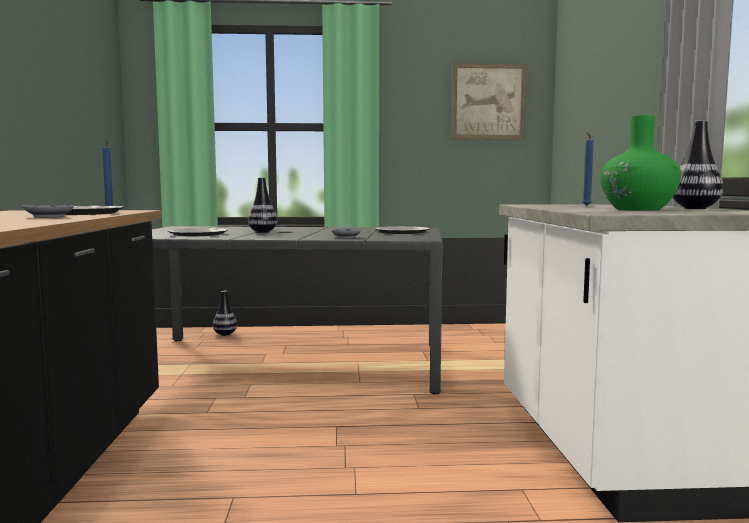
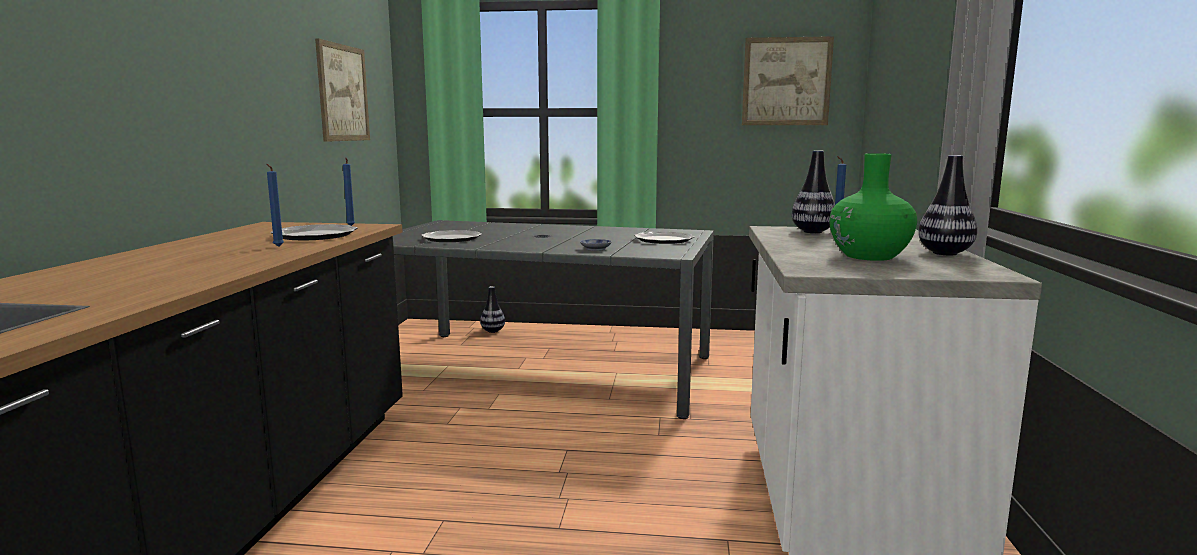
camera: 10 degrees right, 5 degrees up
(47, 217) = (277, 247): bowl -> blue candle
(80, 98) = (343, 93): none -> picture
(263, 232) = (518, 235): vase -> vase (813, 232)

